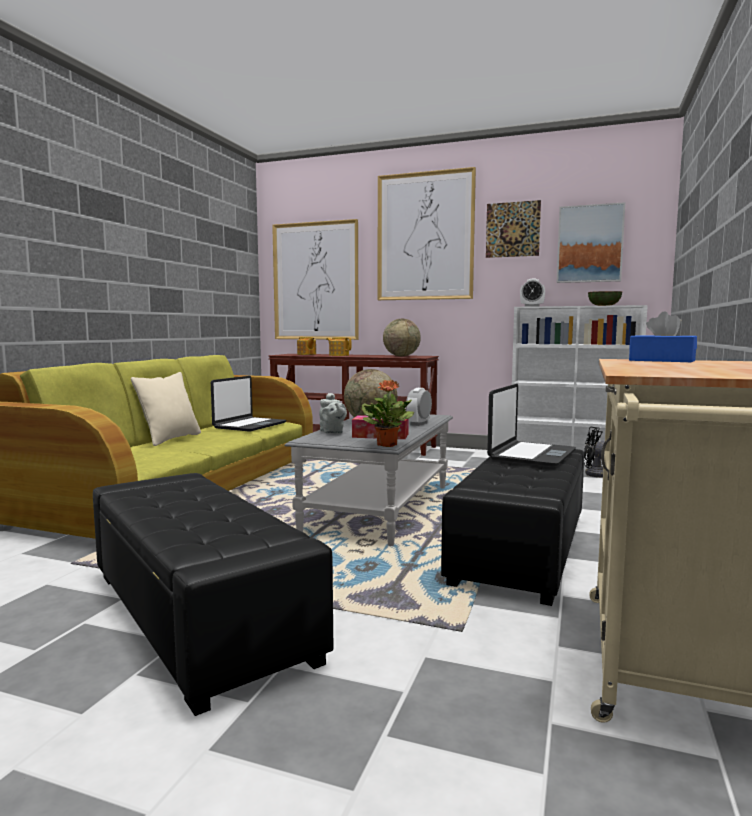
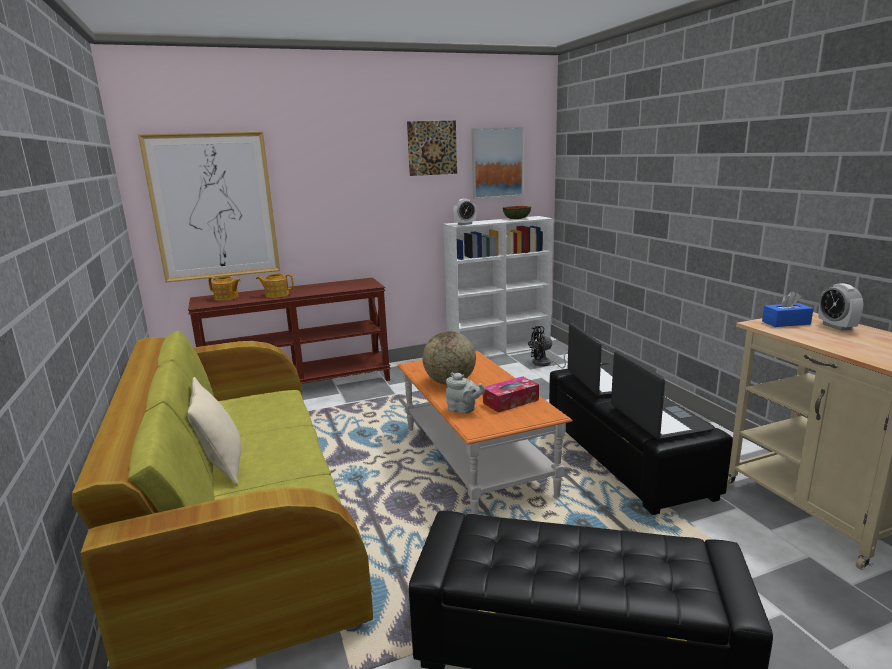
camera: 40 degrees left, 10 degrees up
(249, 425) = (261, 411): laptop -> laptop (658, 419)
(380, 509) = (475, 460): grey coffee table -> orange coffee table
(387, 445) = (549, 413): potted plant -> none
(401, 356) = (347, 285): globe -> none
(419, 424) = (491, 373): alarm clock -> alarm clock (836, 327)
(425, 236) = (345, 153): picture -> none

